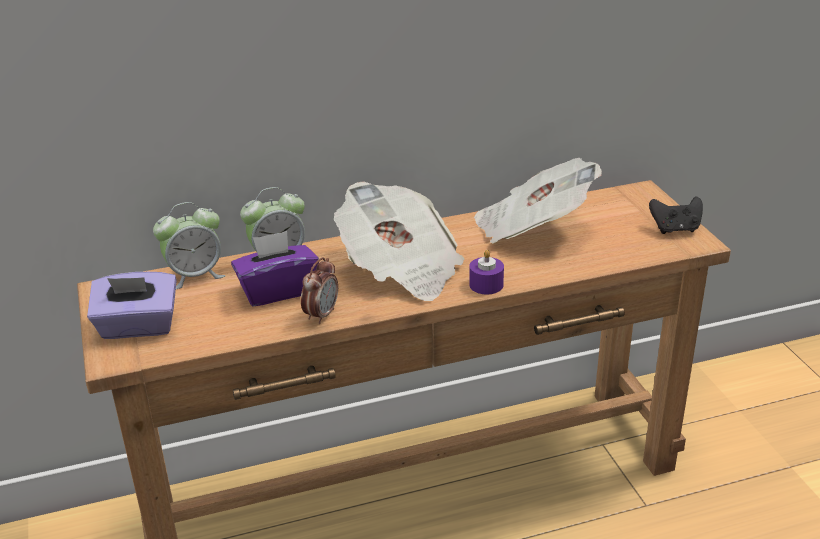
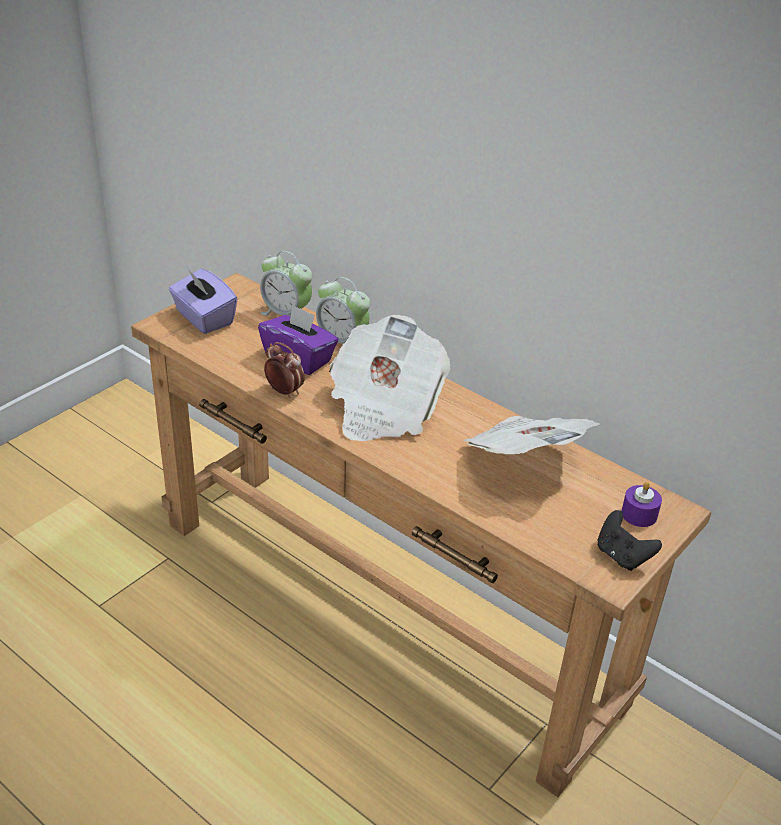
camera: 55 degrees right, 5 degrees up
(321, 315) = (284, 391): alarm clock -> alarm clock turned 135 degrees counterclockwise
(486, 285) = (402, 462): purple candle -> purple candle (639, 514)

